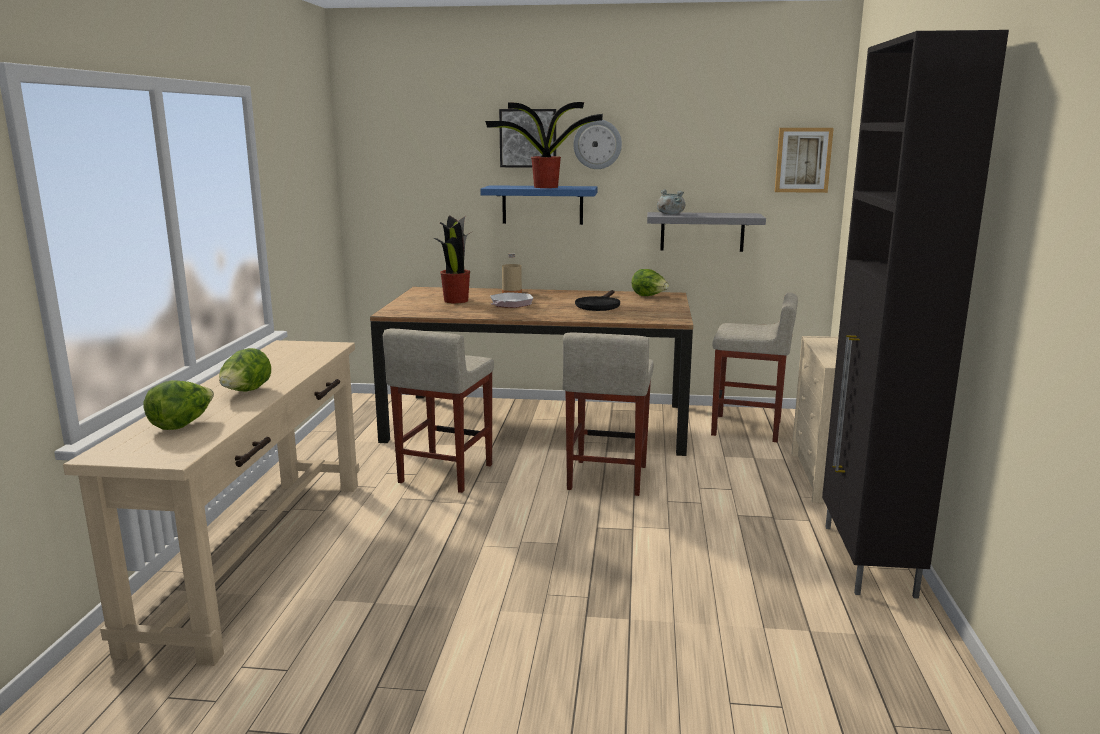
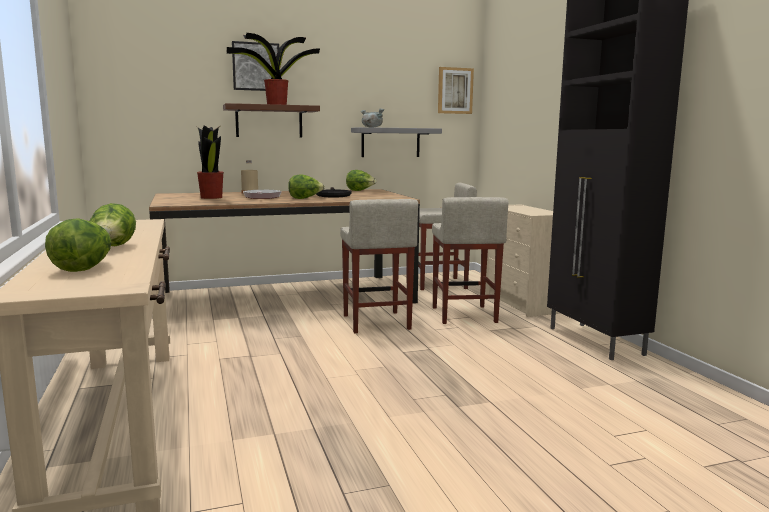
camera: 25 degrees left, 5 degrees down
(445, 474) = (242, 337): beige stool -> beige stool (464, 315)
(542, 205) = (269, 121): blue shelf -> brown shelf
(553, 311) = (305, 198): none -> lettuce
(597, 144) = (311, 74): wall clock -> none

